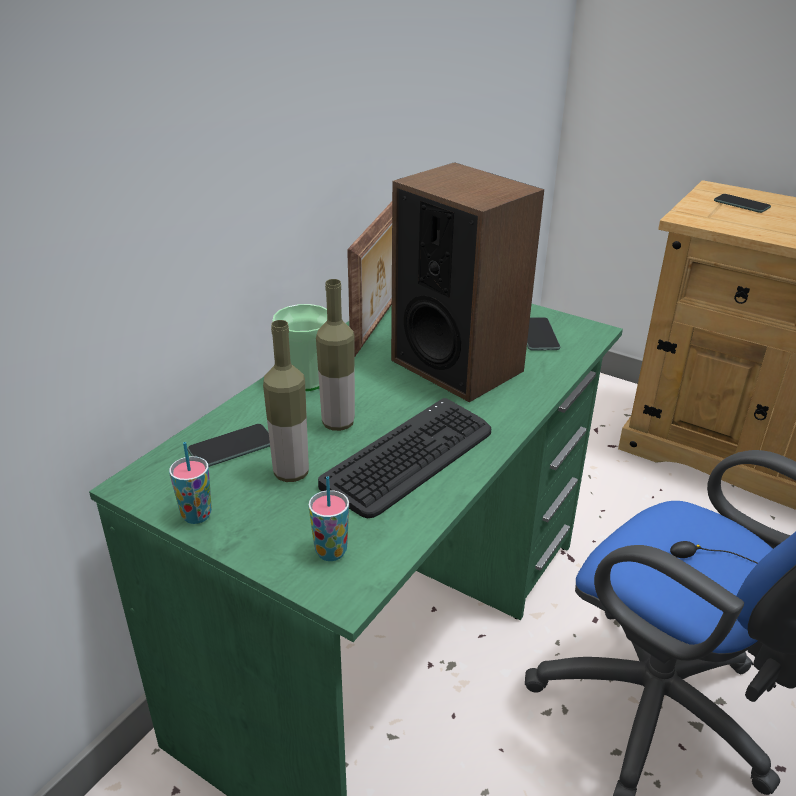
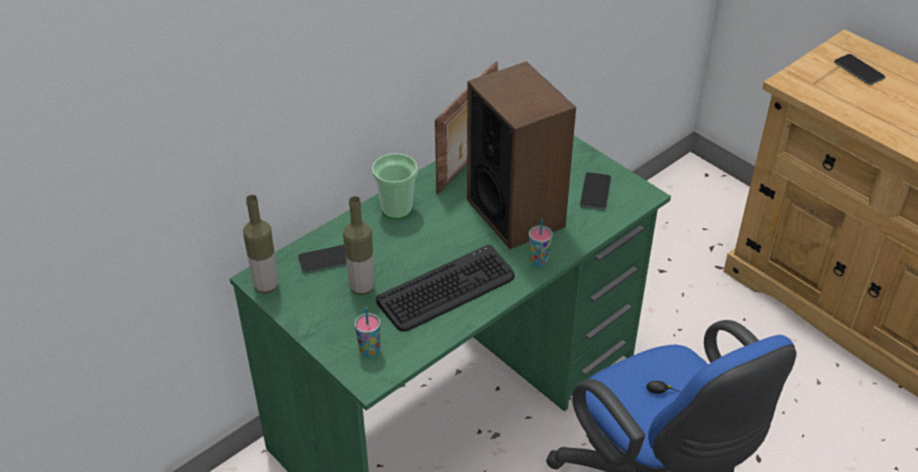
camera: 15 degrees right, 10 degrees up
(196, 515) = (293, 309): cup -> cup (538, 261)
(338, 423) = (407, 252): bottle -> bottle (266, 286)

